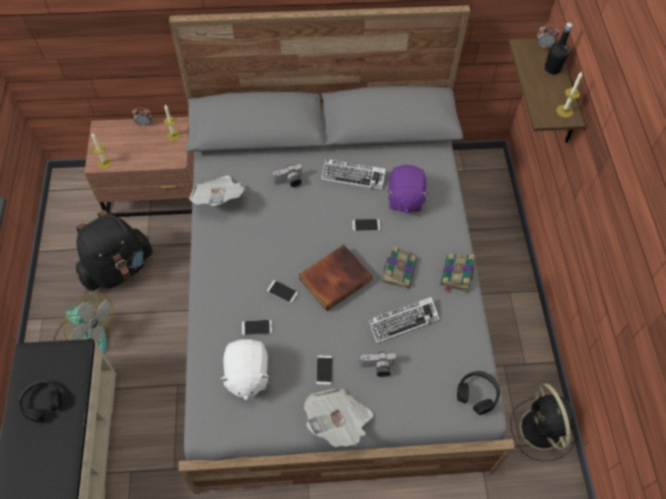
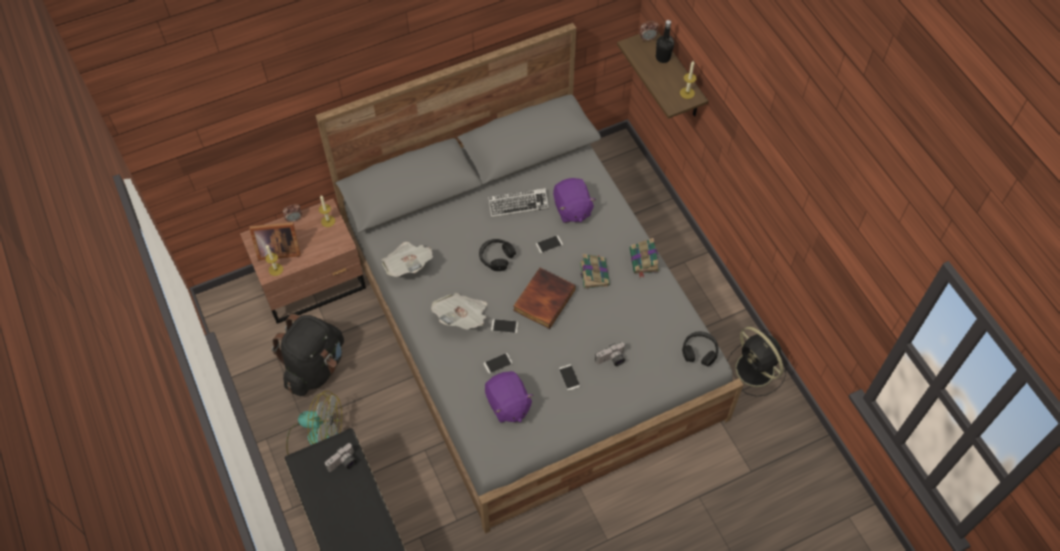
camera: 20 degrees left, 0 degrees up
(42, 402) = (336, 495): black headphones -> black headphones (496, 257)
(115, 146) = (277, 249): none -> picture frame
(246, 375) = (508, 404): white plush toy -> purple plush toy
(289, 182) = (464, 229): camera -> camera (343, 463)
(339, 422) = (600, 413): newspaper -> newspaper (462, 318)
(403, 321) = (616, 315): keyboard -> none

